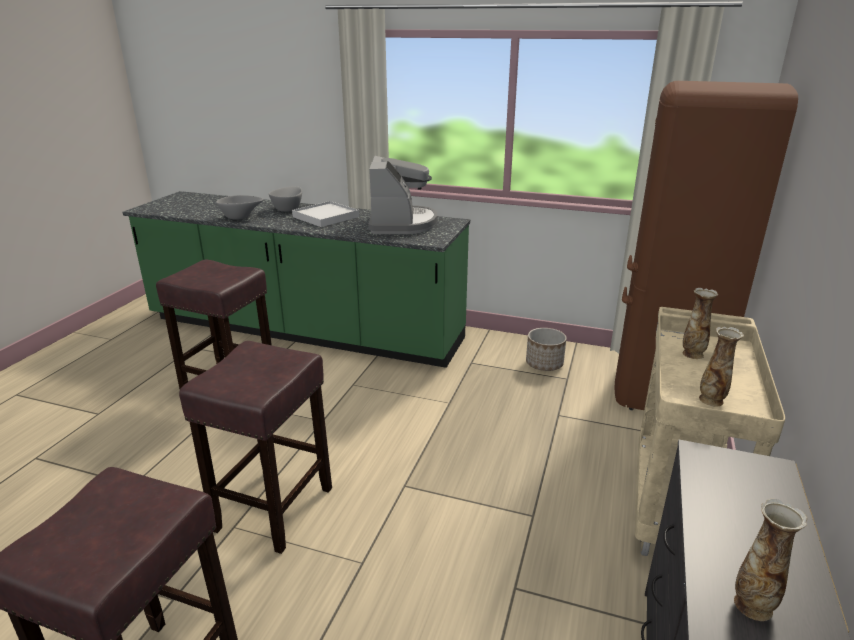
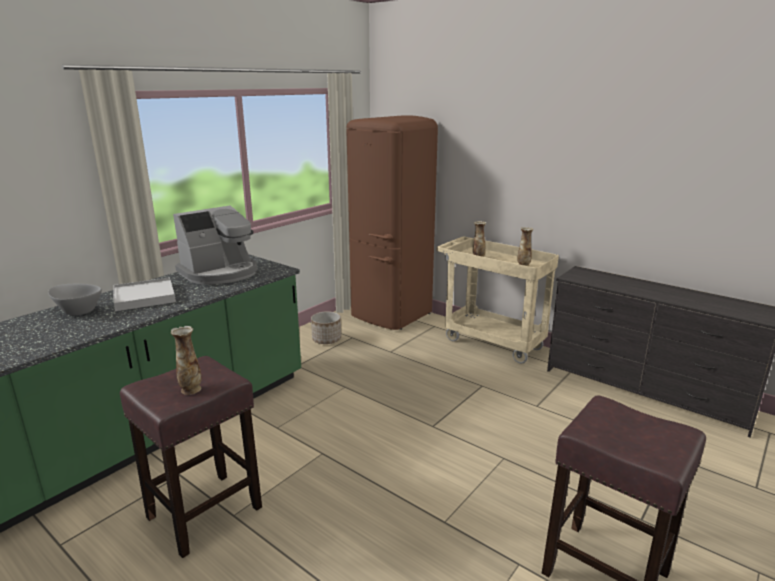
camera: 70 degrees left, 5 degrees down
(241, 217) = (63, 337): grey bowl -> none
(273, 510) = (432, 496): brown stool -> none
(401, 224) = (220, 273): coffee machine -> coffee machine turned 120 degrees clockwise
(753, 604) = (660, 292): vase -> vase (191, 389)

